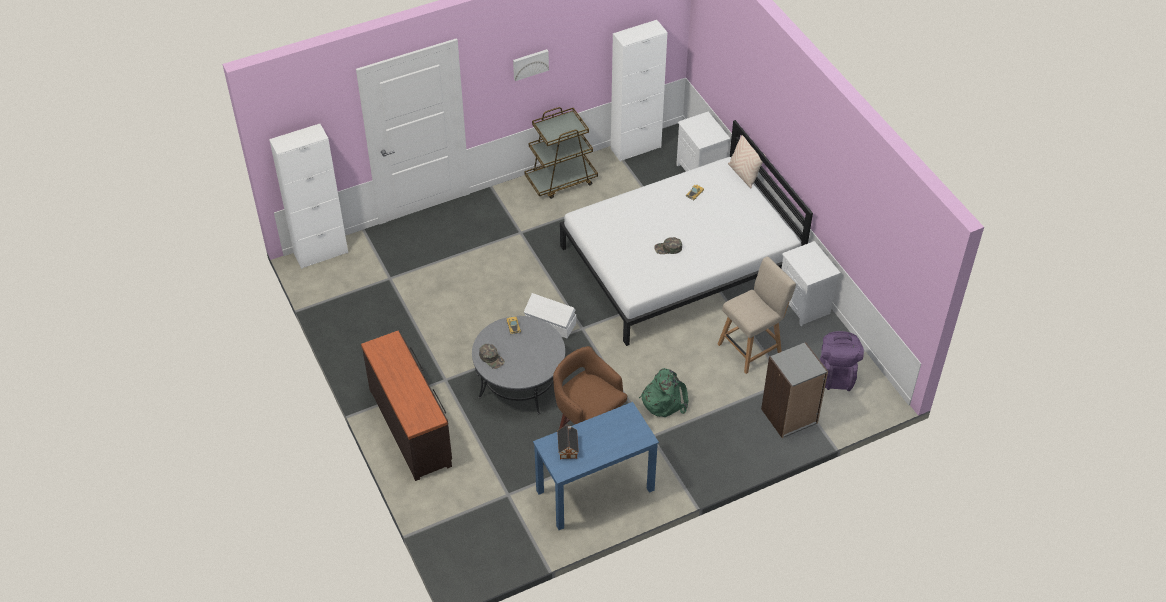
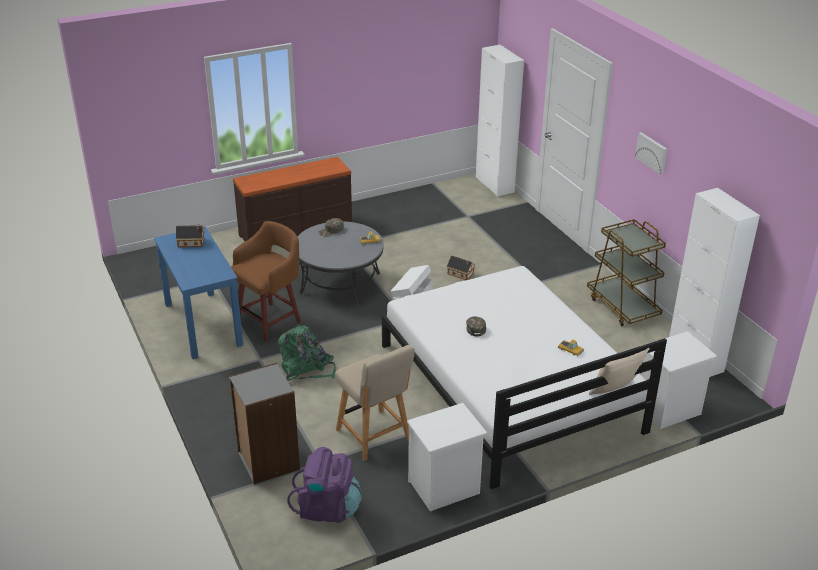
camera: 90 degrees right, 15 degrees down
(505, 287) = (461, 274): none -> toy house

